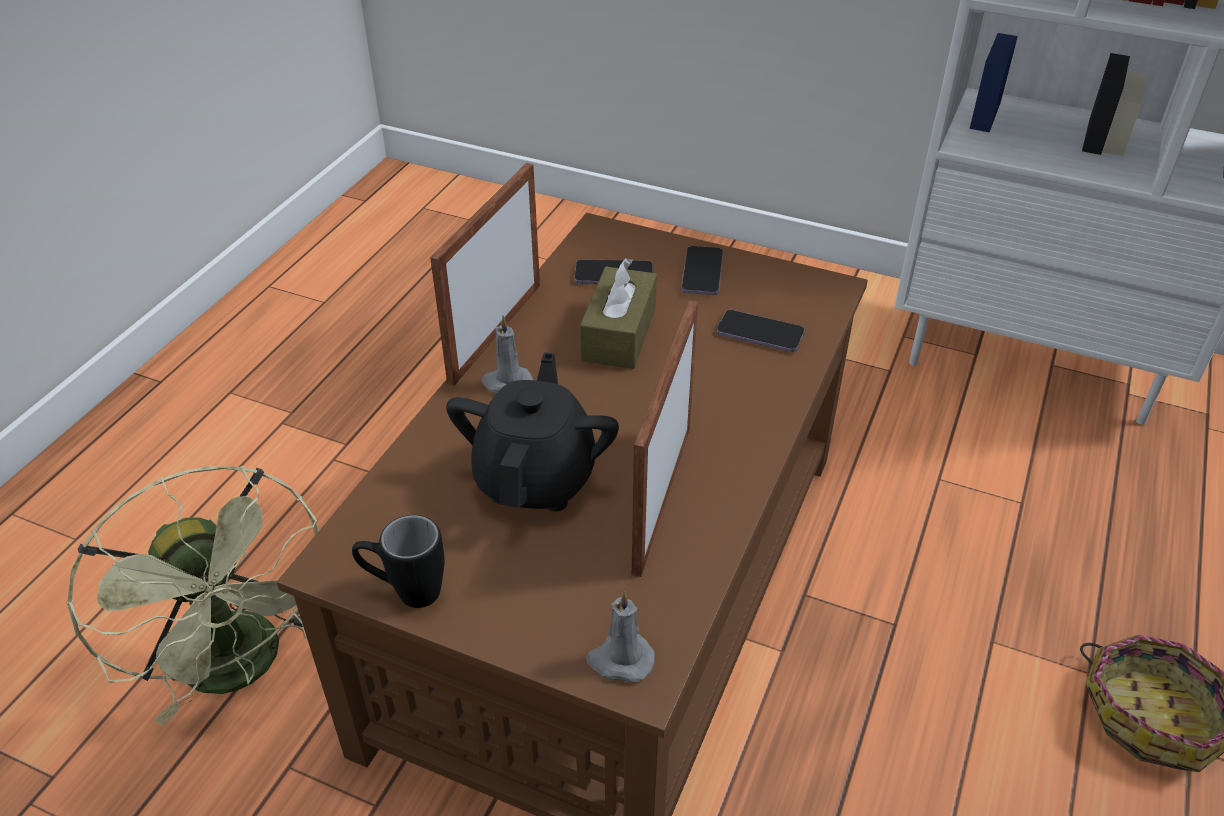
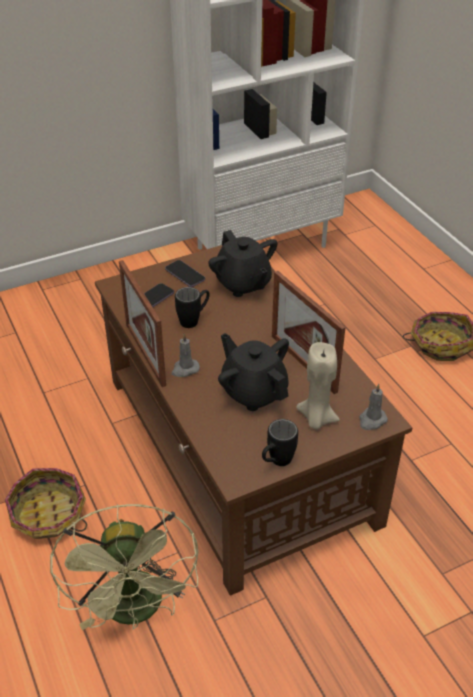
camera: 50 degrees left, 0 degrees up
(243, 668) = (136, 610): green fan -> green fan turned 75 degrees clockwise
(326, 483) = (49, 515): none -> basket
(551, 584) = (316, 418): none -> beige candle
(619, 334) = (194, 320): brown tissue box -> black mug
(760, 333) = (243, 283): phone -> black teapot

